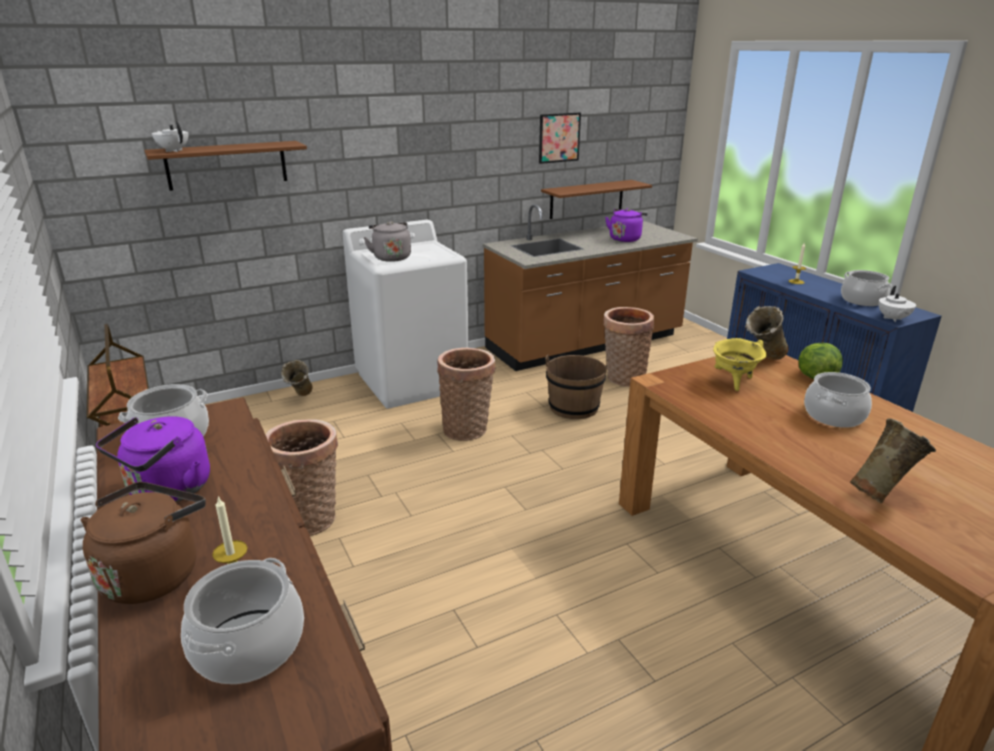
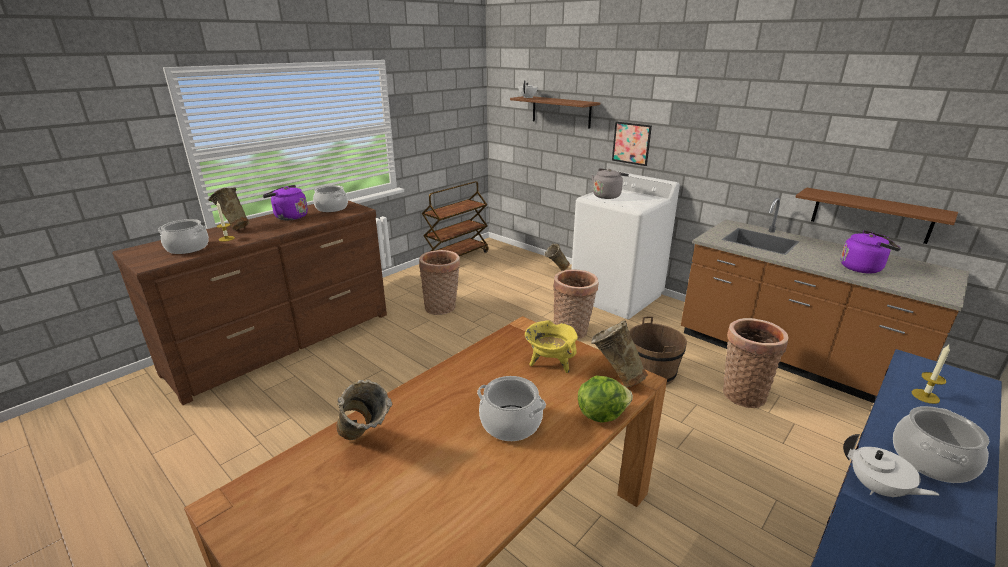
camera: 70 degrees right, 0 degrees up
(154, 573) = (234, 227): brown kettle -> beige vase
(559, 137) = (844, 138): picture -> picture (631, 143)
(892, 319) = (877, 488): white teapot -> white teapot turned 120 degrees counterclockwise

